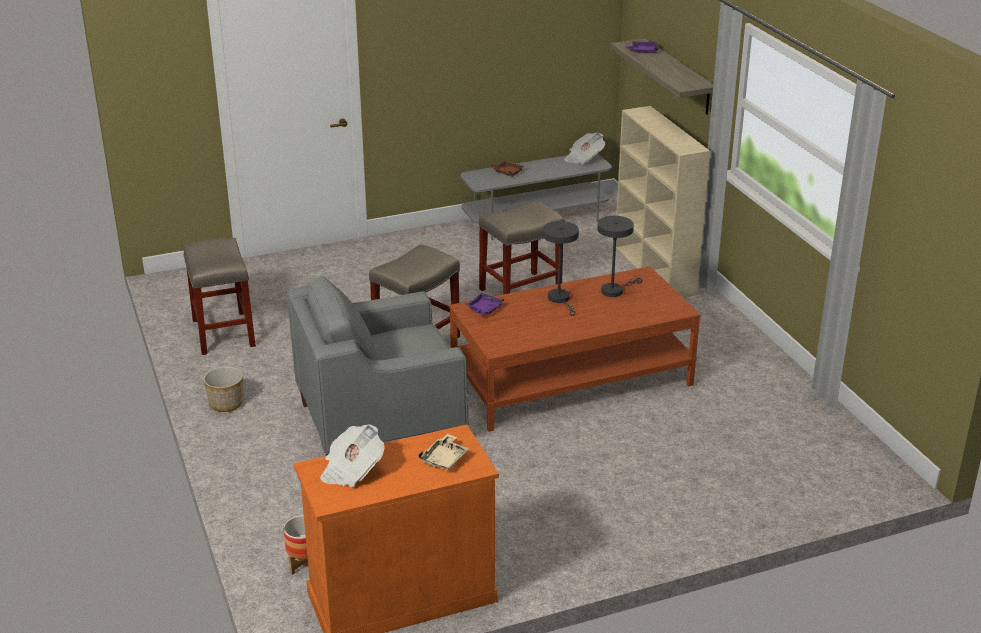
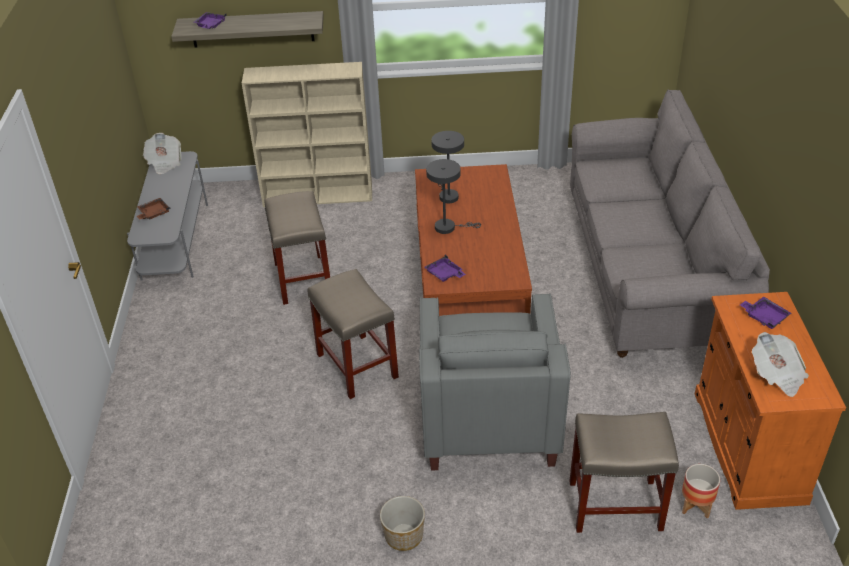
camera: 70 degrees left, 10 degrees up
(224, 333) = (254, 521): beige stool -> beige stool (616, 505)
(445, 459) = (764, 317): beige tray -> purple tray
(669, 497) = (648, 270): none -> grey sofa

